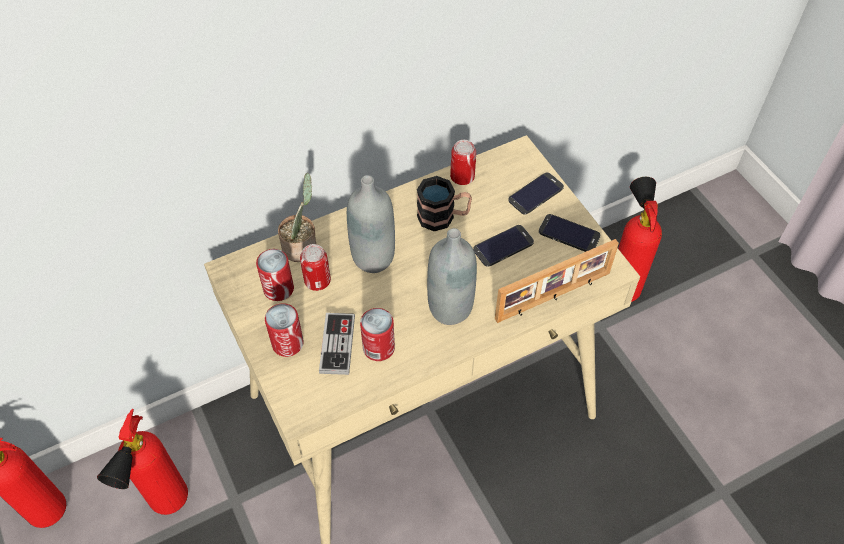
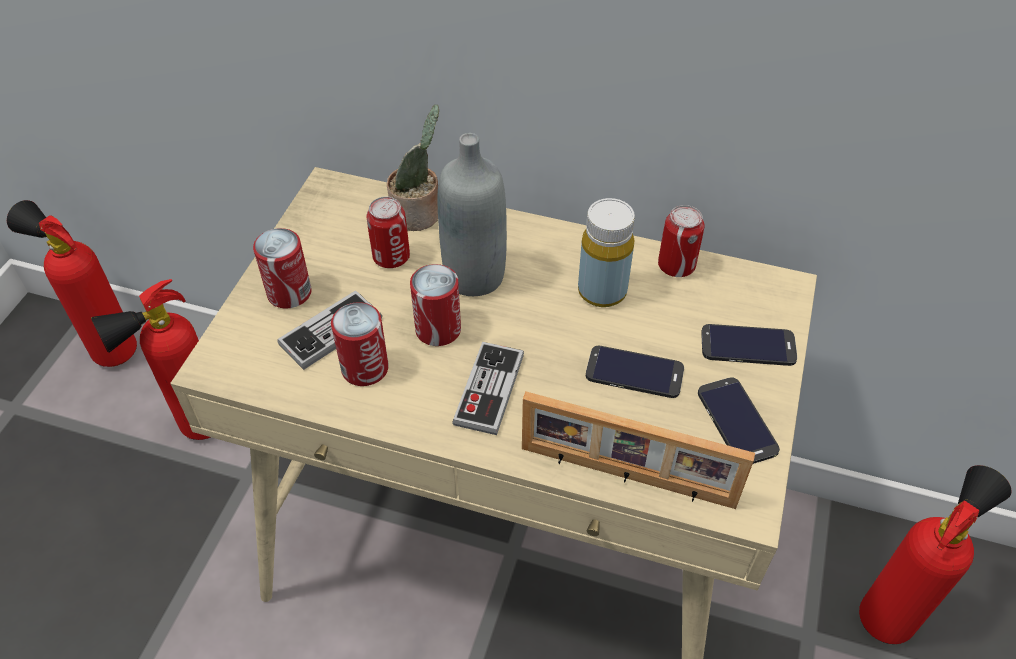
camera: 45 degrees right, 5 degrees down
(278, 289) = (347, 237): can -> can (438, 329)
(443, 217) = (602, 291): mug -> yellow bottle
(450, 308) = (489, 390): grey bottle -> game controller

